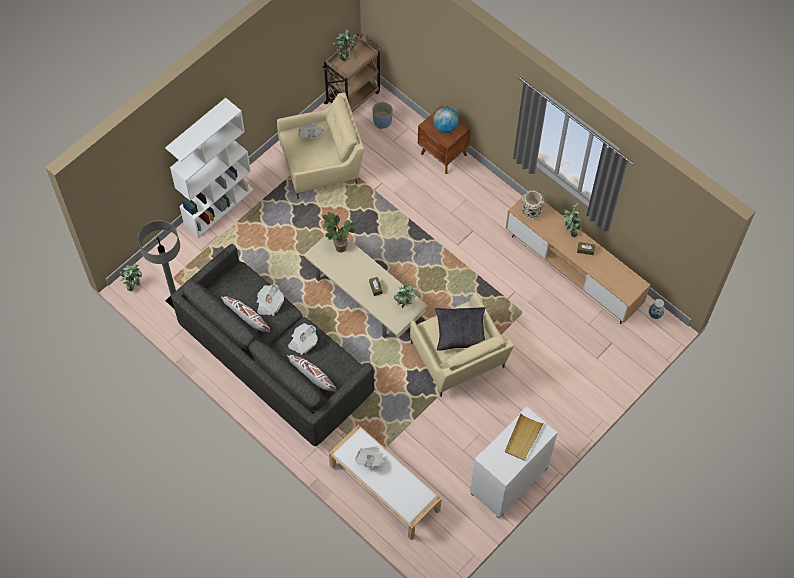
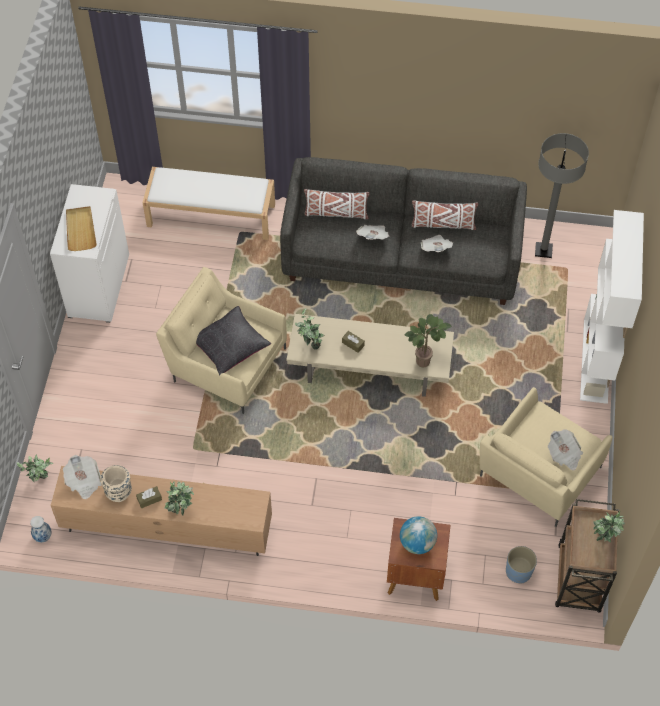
camera: 145 degrees right, 5 degrees down
(134, 286) = (594, 240): potted plant -> potted plant (41, 480)
(370, 459) = (230, 191): newspaper -> newspaper (84, 481)
(531, 211) = (243, 506): beige vase -> beige vase (119, 492)

